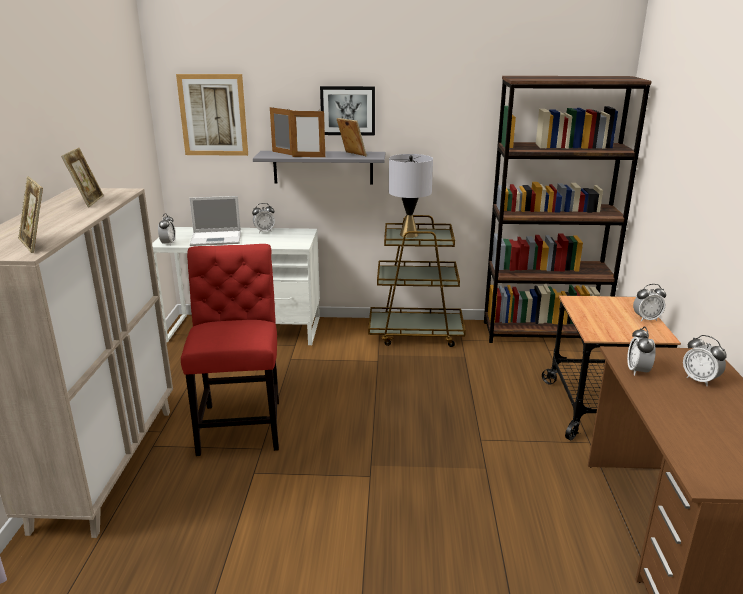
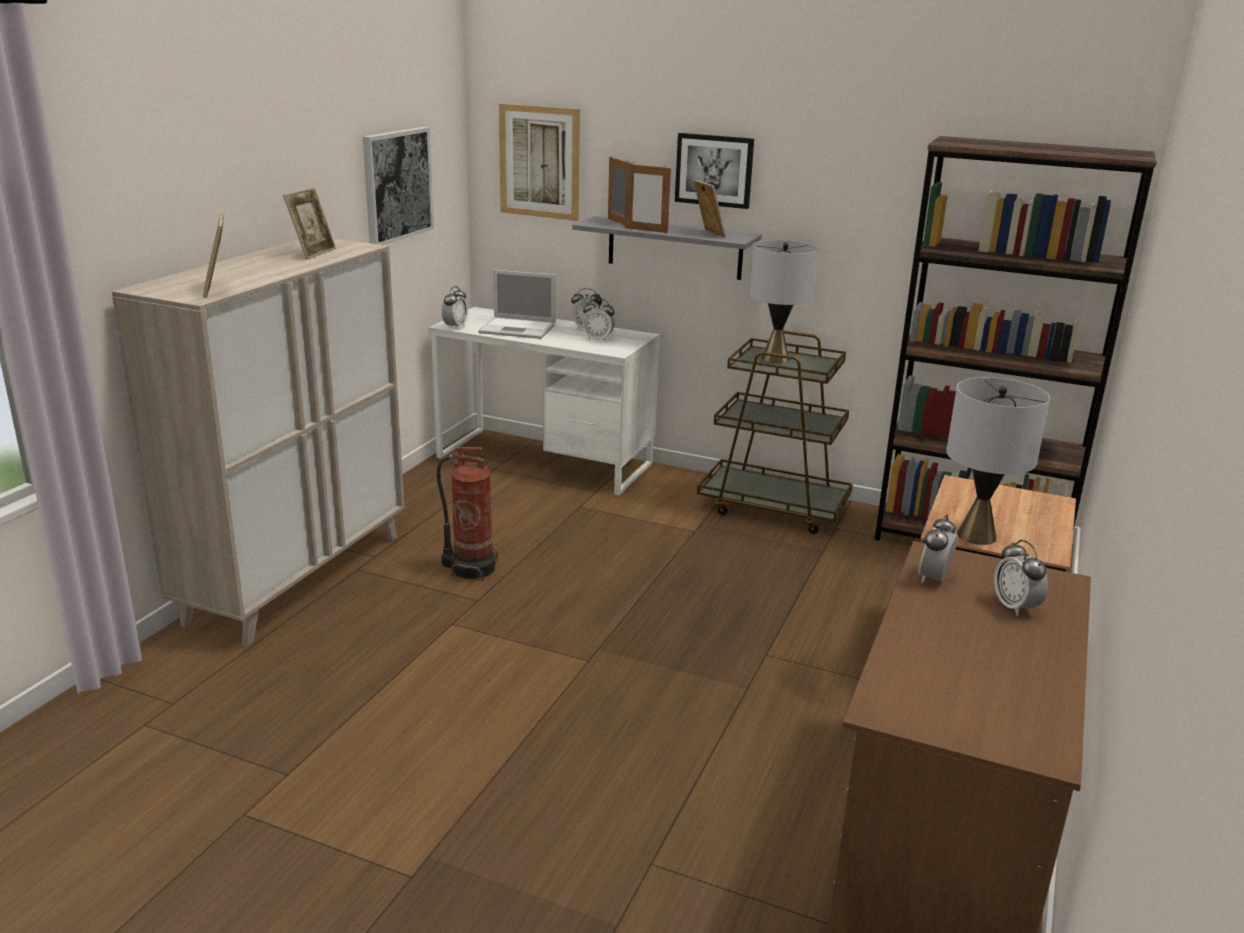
camera: 20 degrees right, 0 degrees up
(116, 141) = (397, 185): none -> picture
(241, 424) = (471, 568): red chair -> fire extinguisher
(614, 333) = (976, 536): none -> grey table lamp
(646, 319) = (1049, 527): alarm clock -> alarm clock (598, 339)

